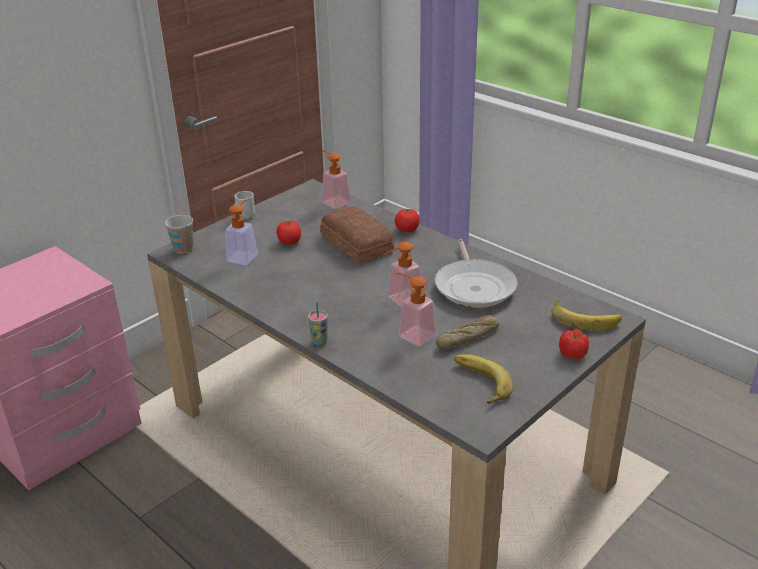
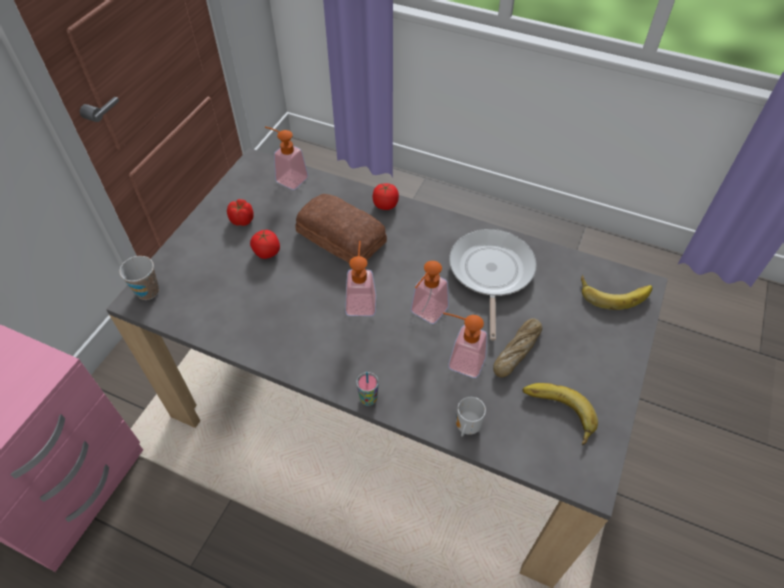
camera: 20 degrees left, 20 degrees up
(244, 217) = (198, 224): mug -> mug (466, 427)
(245, 255) = (225, 285): soap dispenser -> soap dispenser (361, 300)
(474, 286) = (490, 273): frying pan -> frying pan turned 150 degrees counterclockwise
(573, 354) = (626, 347): tomato -> tomato (242, 220)

